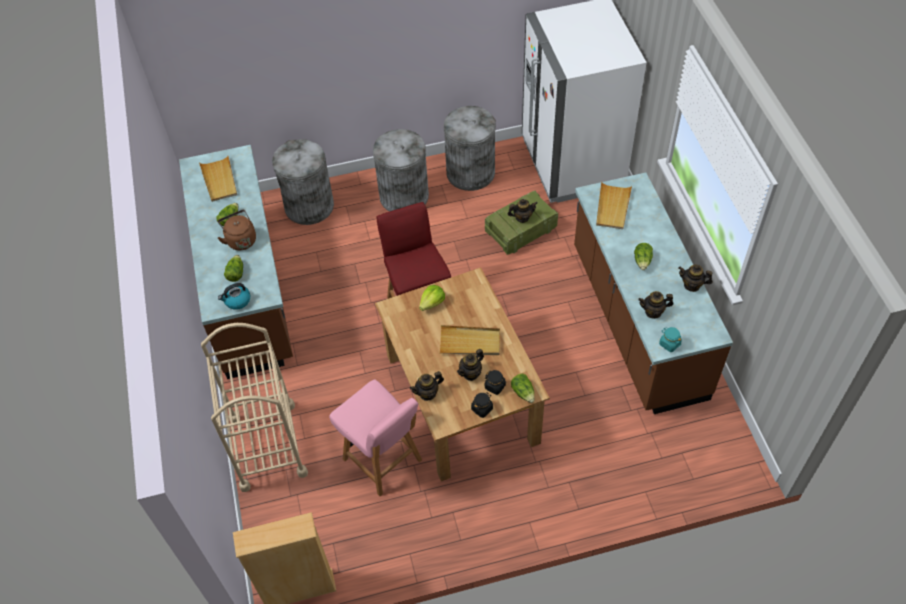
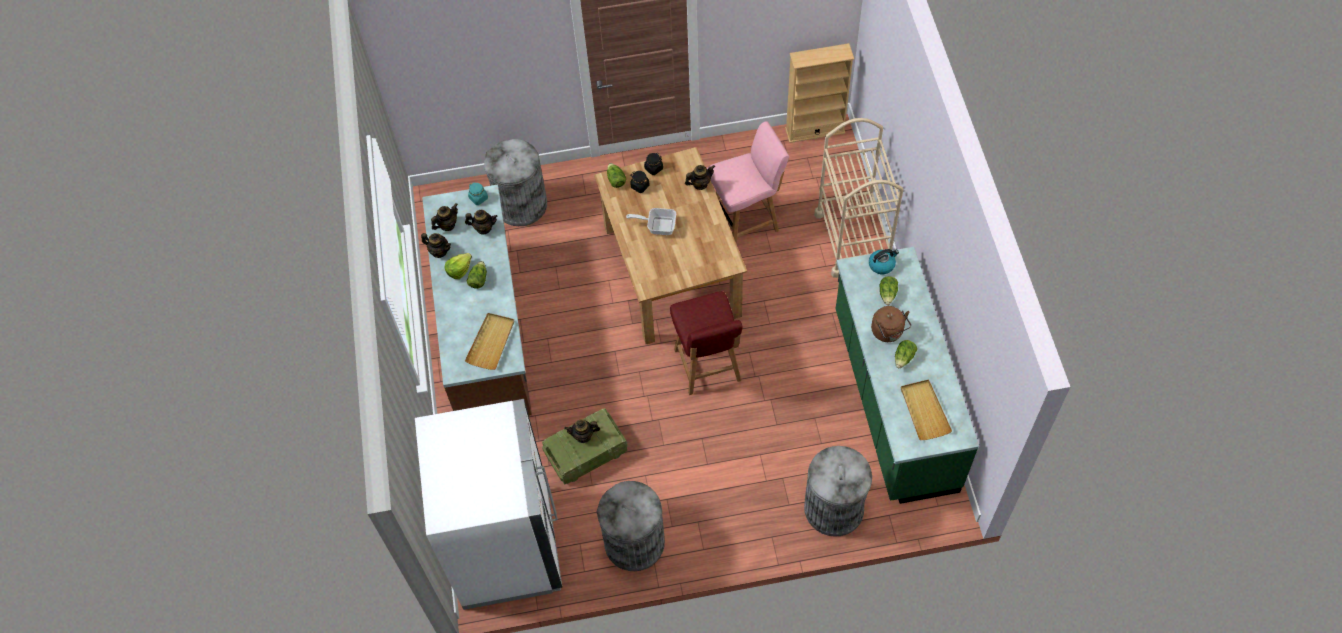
camera: 175 degrees left, 5 degrees up
(248, 289) = (893, 401): brown counter -> green counter
(383, 461) = (746, 220): pink chair -> pink chair turned 105 degrees clockwise
(404, 196) = (718, 513): grey trash can -> grey trash can (520, 204)
(432, 303) = (690, 266): lettuce -> lettuce (459, 270)
(470, 342) = (657, 226): beige tray -> frying pan
(471, 373) = (660, 198): teapot -> teapot (447, 225)

